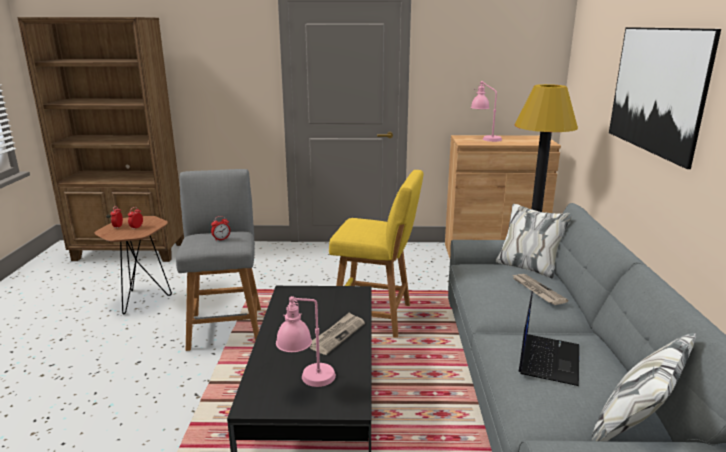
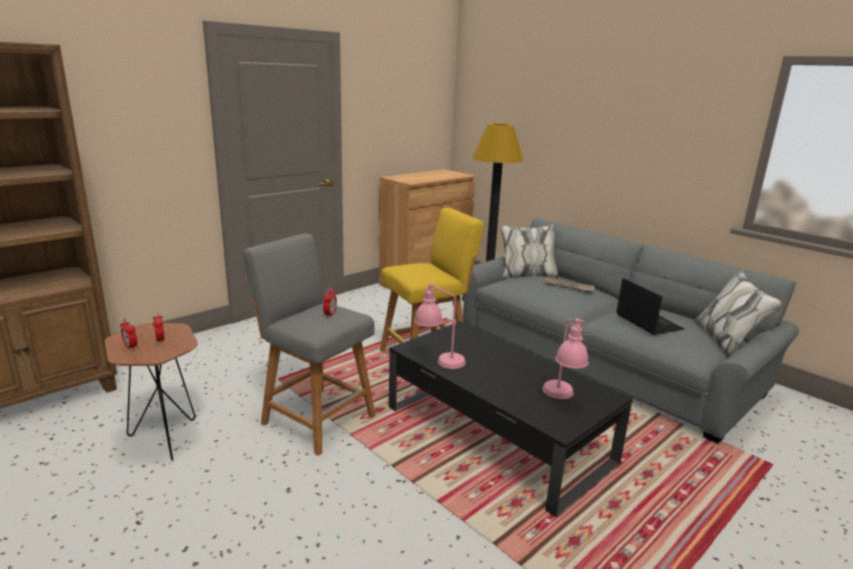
camera: 45 degrees left, 0 degrees up
(337, 335) = (511, 361): newspaper -> none
(484, 138) = (413, 176): pink table lamp -> pink table lamp (439, 362)
(656, 90) = (592, 124): picture -> none

